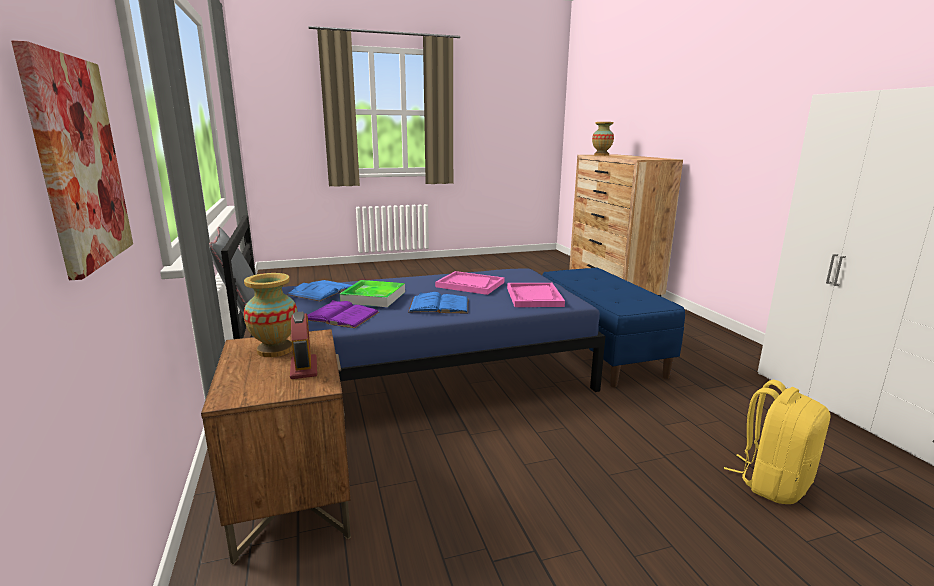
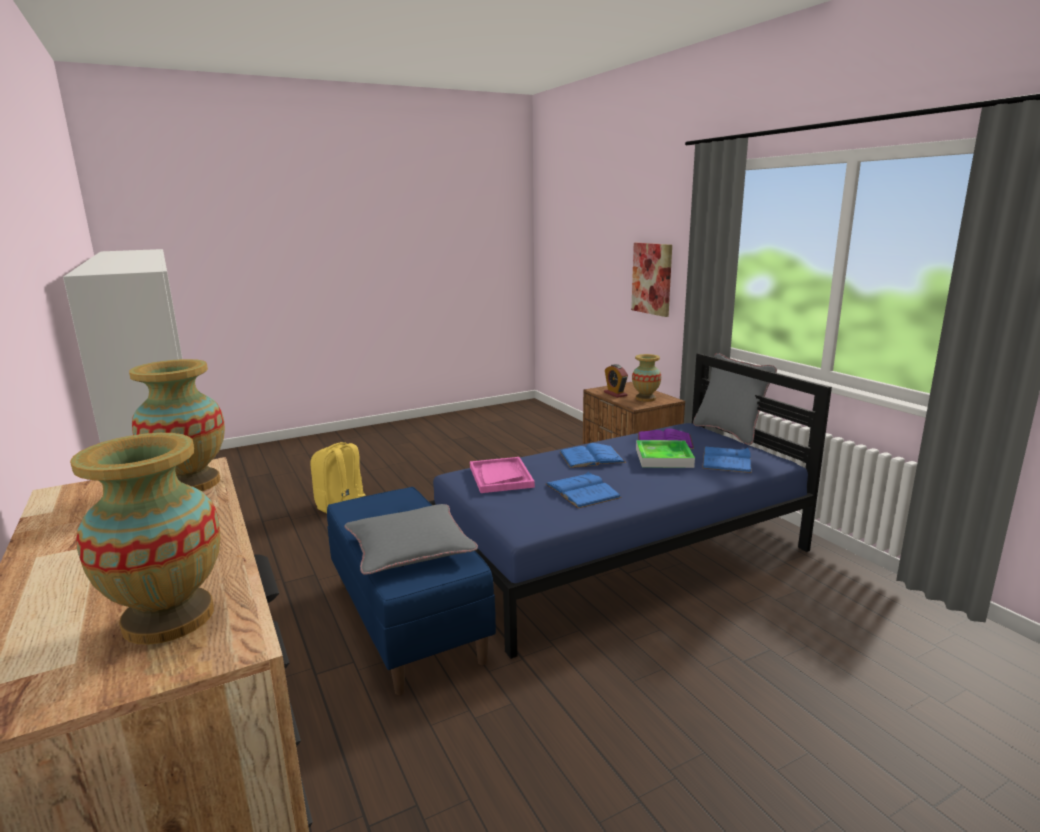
camera: 170 degrees right, 0 degrees up
(470, 285) = (582, 491): pink tray -> blue book
(594, 281) = (410, 548): none -> grey pillow
(635, 158) = (190, 484): none -> vase

